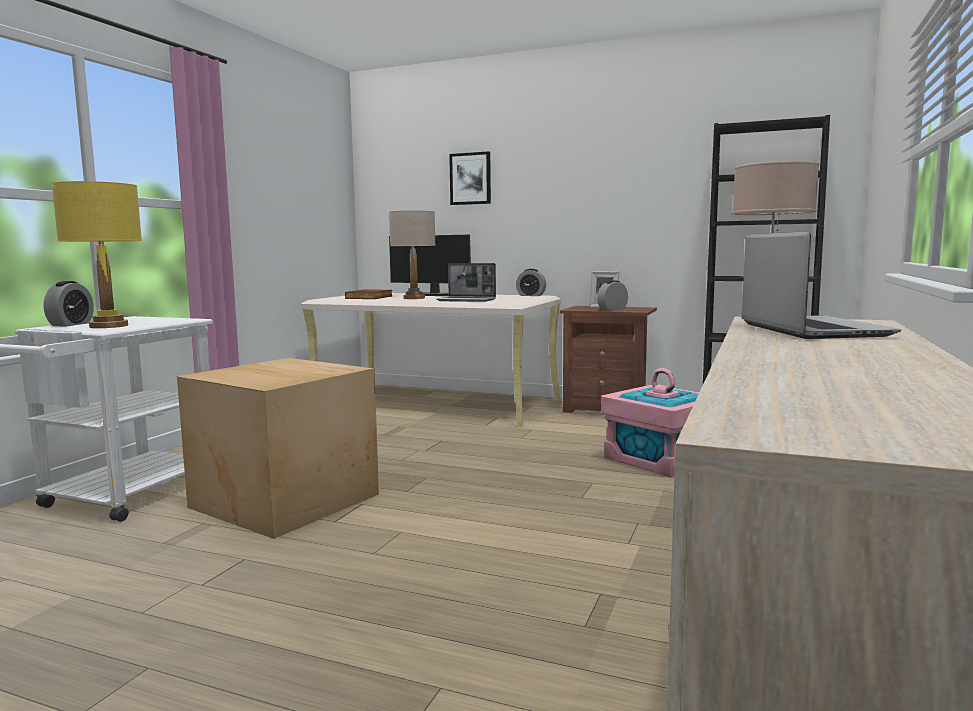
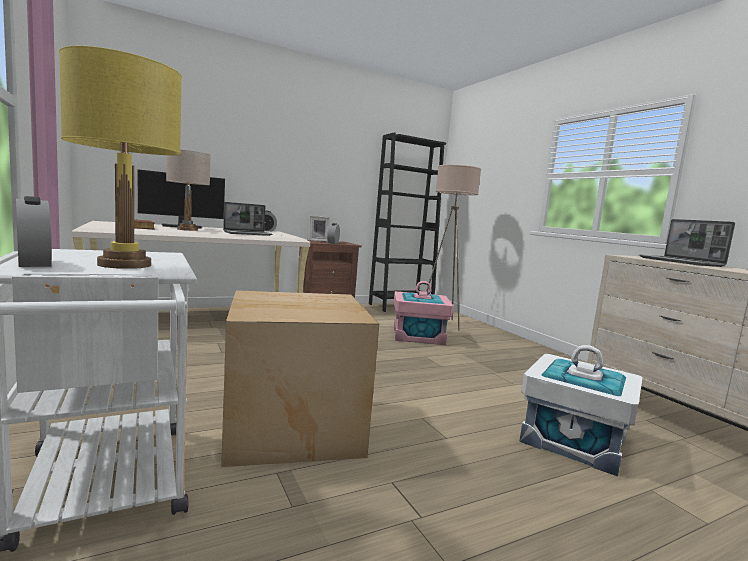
camera: 50 degrees left, 0 degrees up
(470, 178) = (209, 131): picture -> none
(508, 614) = (574, 440): none -> white storage box
(810, 330) = (681, 262): laptop -> laptop turned 150 degrees counterclockwise

